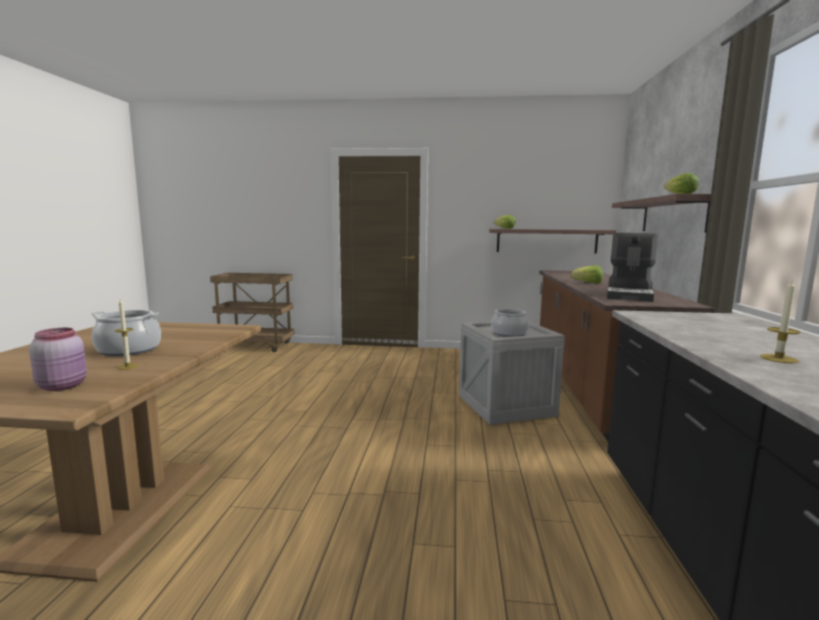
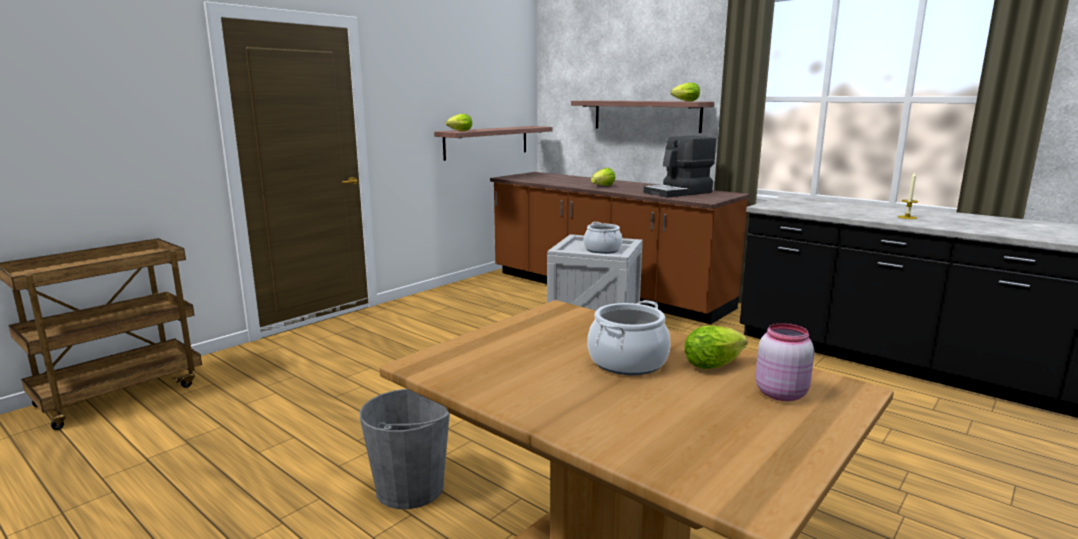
camera: 55 degrees left, 5 degrees up
(128, 366) = (716, 365): candle -> lettuce
(206, 422) = (410, 488): none -> grey bucket
(630, 295) = (679, 192): coffee machine -> coffee machine turned 90 degrees clockwise

